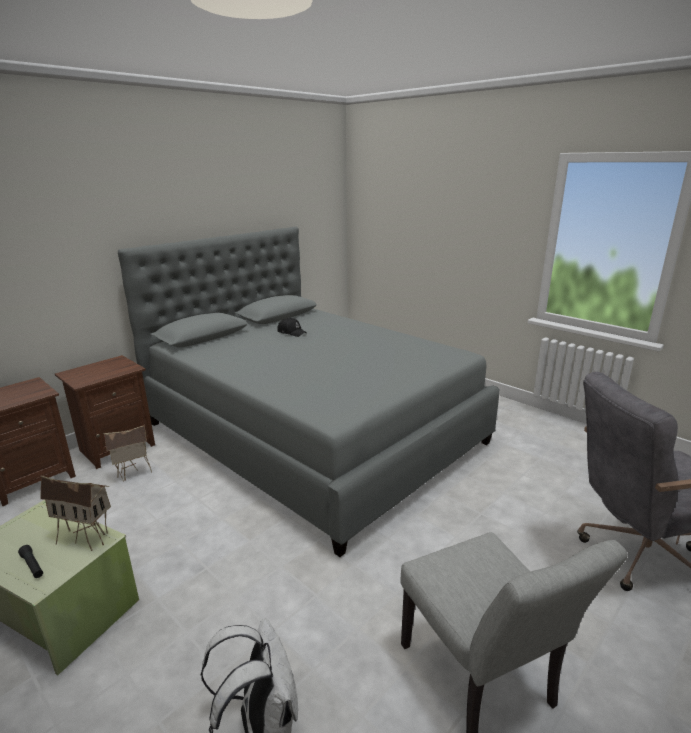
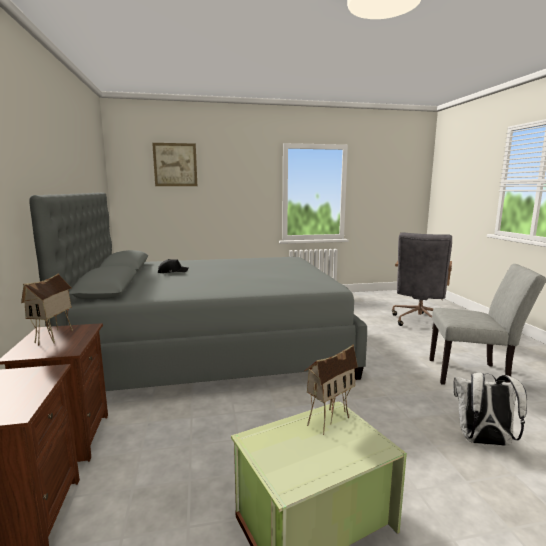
camera: 55 degrees left, 10 degrees down
(32, 566) = (347, 450): black flashlight -> none
(133, 474) = (143, 438): toy house -> toy house (54, 338)
(408, 188) = (175, 165): none -> picture

